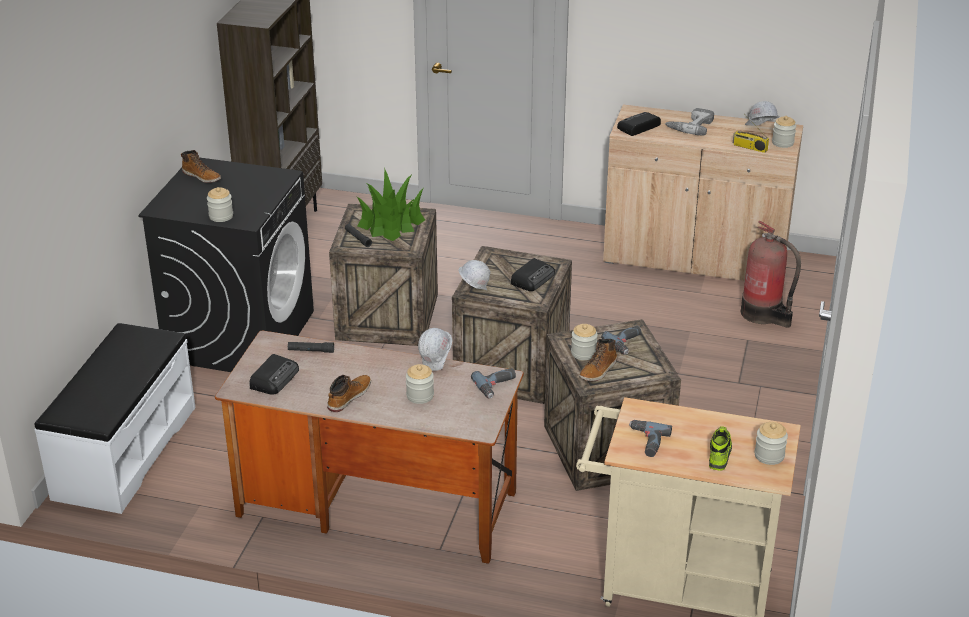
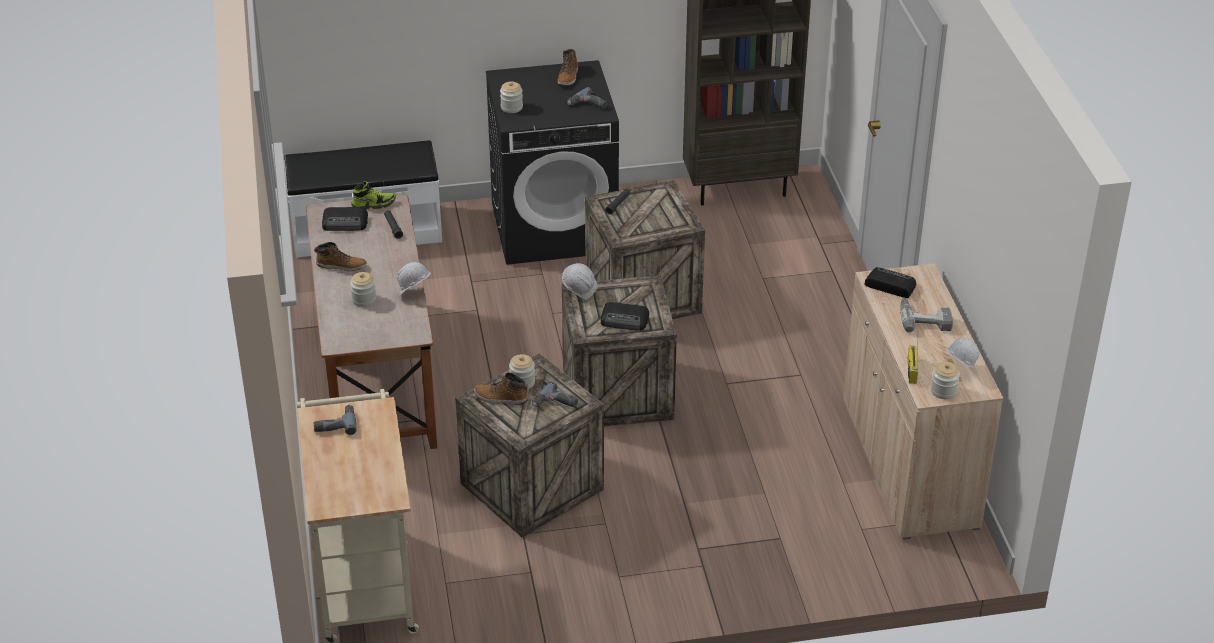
camera: 65 degrees right, 5 degrees up
(391, 223) = (657, 213): potted plant -> none
(497, 386) = (401, 335): power drill -> power drill (587, 105)
(719, 453) = (340, 468): shoe -> shoe (373, 204)
(763, 314) = (838, 539): fire extinguisher -> none
(769, 455) = (352, 498): jar -> none

